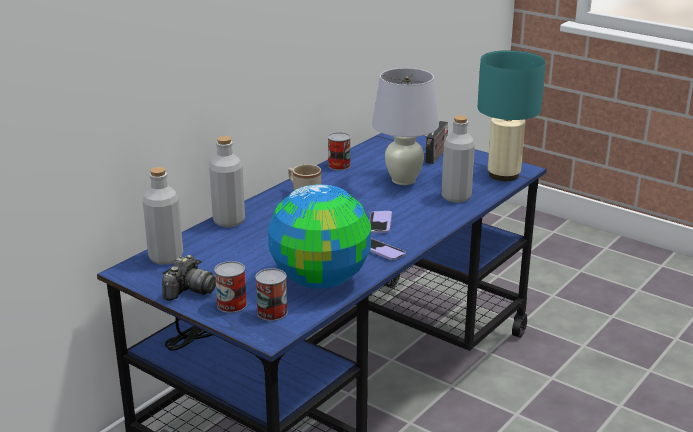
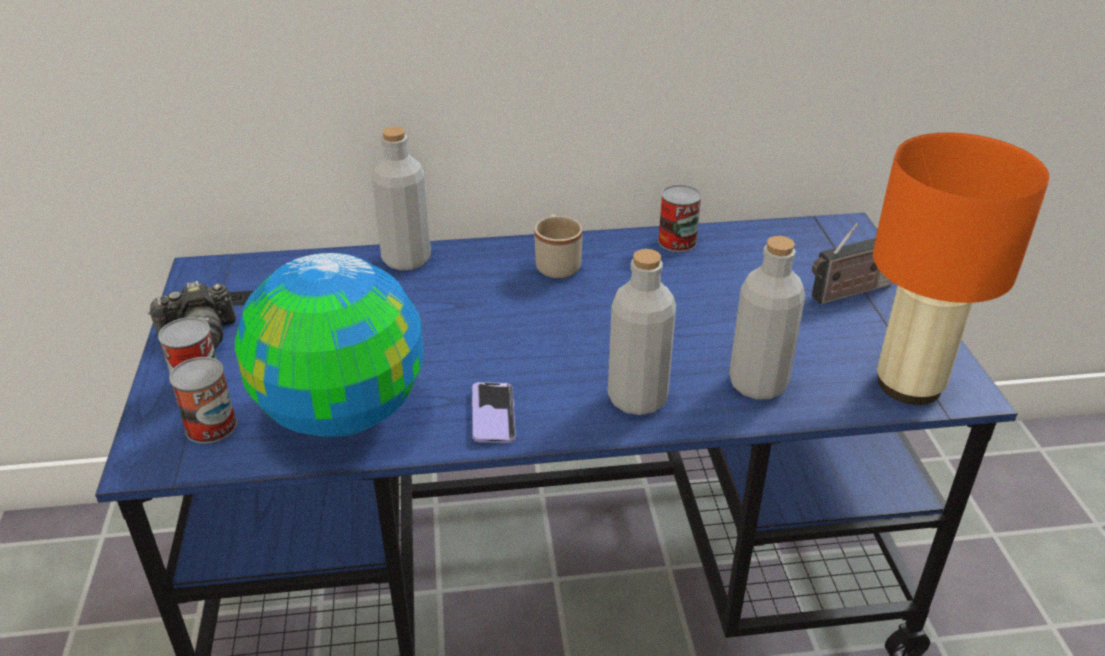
camera: 45 degrees right, 10 degrees up
(166, 257) = (261, 274): grey bottle -> grey bottle (637, 398)
(380, 223) = (570, 366): phone -> none
(404, 180) = (727, 311): white table lamp -> none
(503, 174) = (910, 384): turquoise table lamp -> orange table lamp

